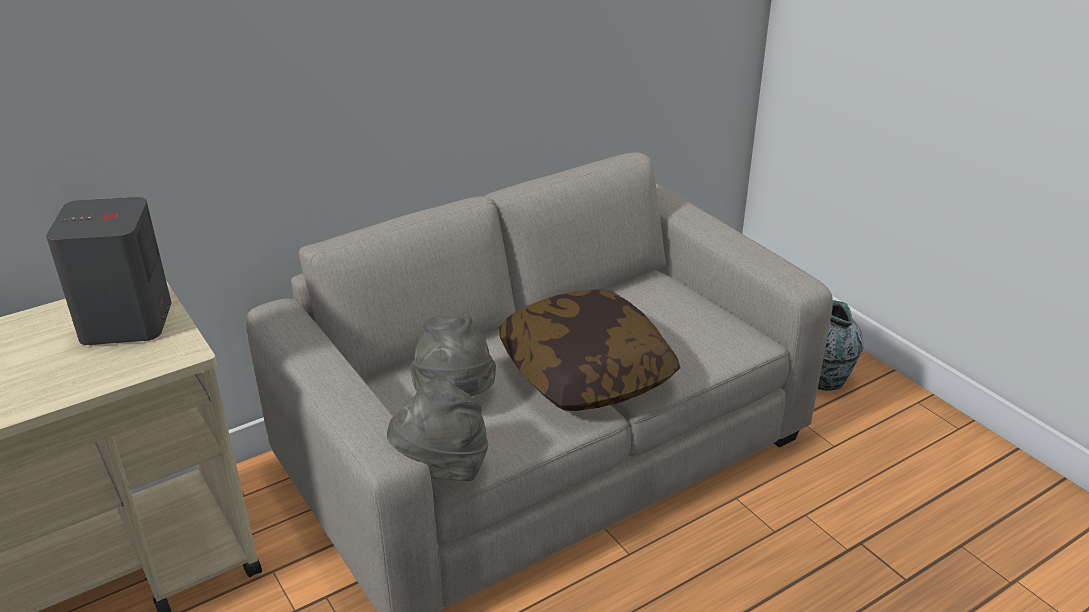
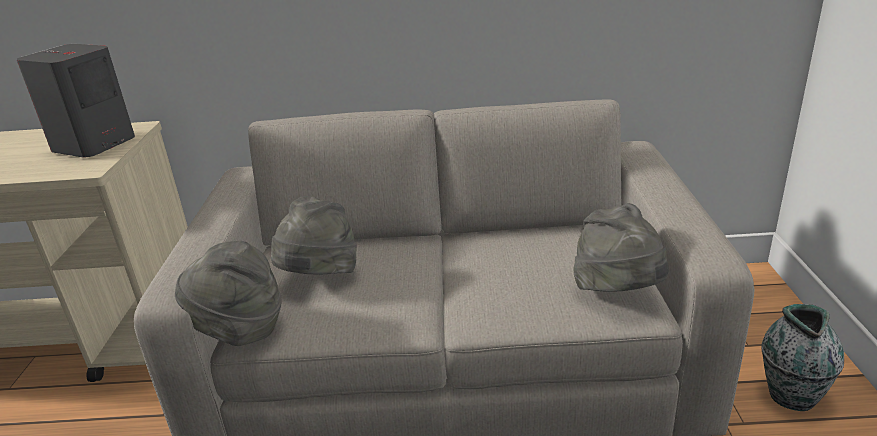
camera: 35 degrees right, 5 degrees down
(585, 373) = (445, 291): pillow -> none
(724, 331) = (618, 293): none -> grey hat

